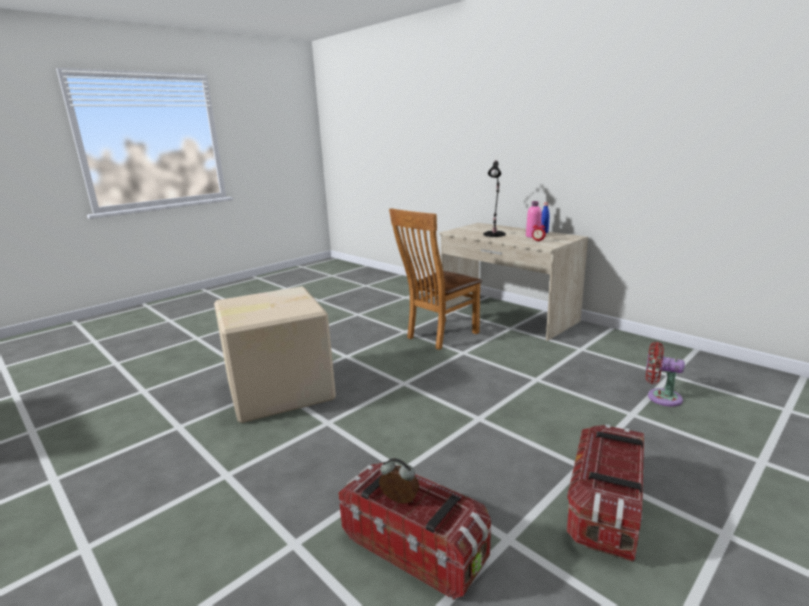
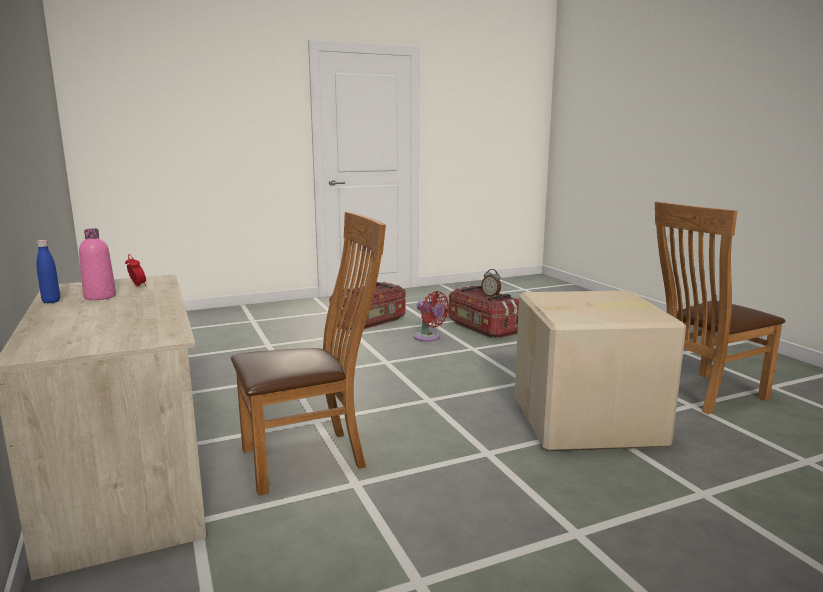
camera: 160 degrees left, 5 degrees down
(152, 445) = (703, 394): none -> brown chair
(494, 234) = (127, 312): black table lamp -> none
(660, 397) = (222, 349): red fan -> red fan (428, 338)

